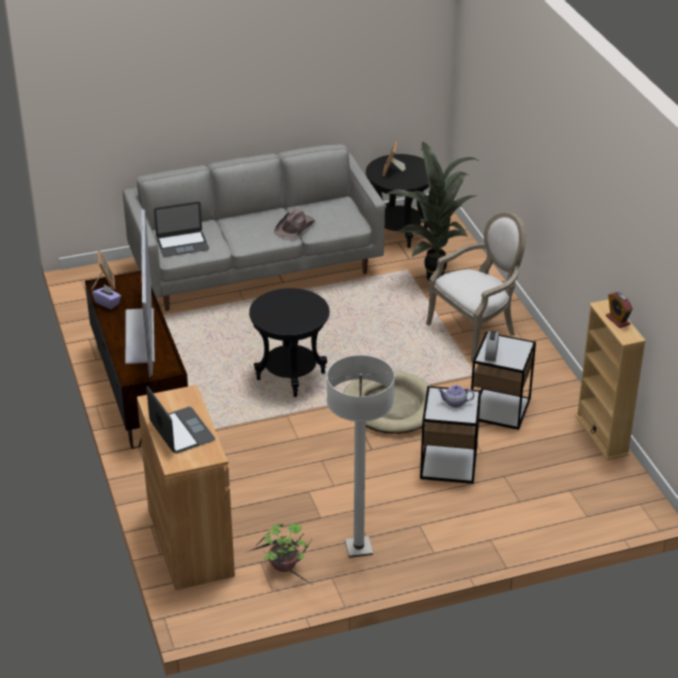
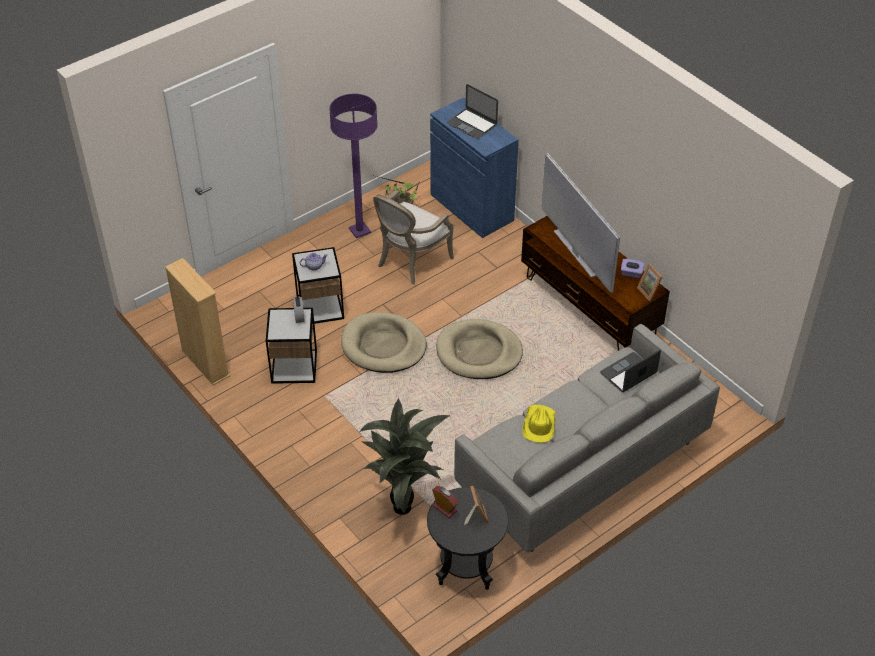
camera: 160 degrees right, 10 degrees up
(190, 542) = (472, 207): brown cabinet -> blue cabinet
(290, 376) = (479, 352): black side table -> beige dog bed
(295, 227) = (539, 425): brown hat -> yellow hat
(358, 548) = (359, 230): white floor lamp -> purple floor lamp
(477, 331) = (338, 446): armchair -> armchair (409, 261)
(617, 320) = (189, 279): alarm clock -> alarm clock (445, 508)

